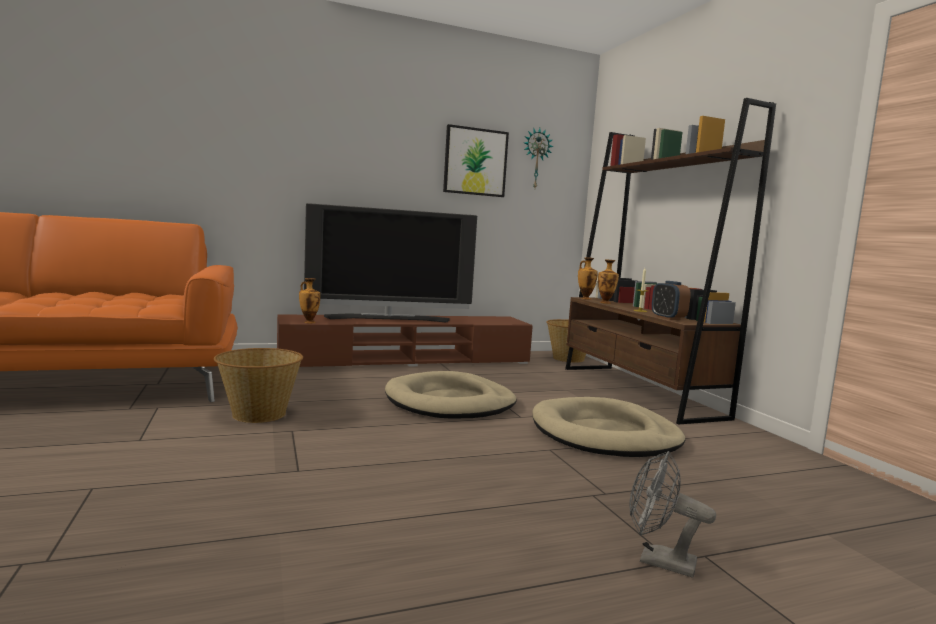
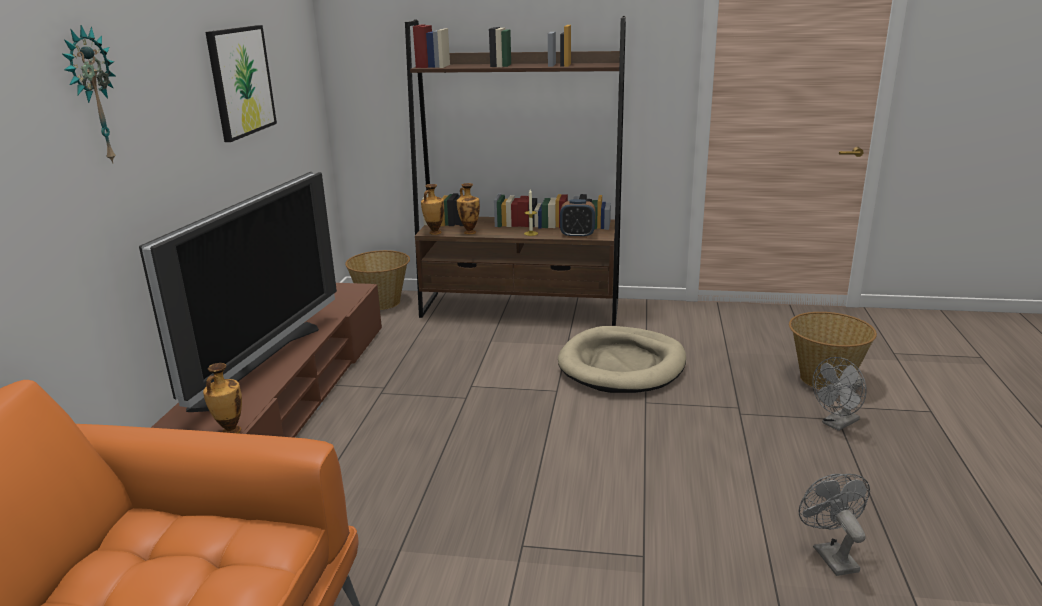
camera: 60 degrees left, 15 degrees up
(259, 414) = (443, 566): basket -> basket (824, 379)
(346, 564) = (830, 555): none -> grey fan
(450, 402) = (486, 417): beige dog bed -> none
(536, 158) = (284, 55): wall clock -> wall clock (92, 96)

